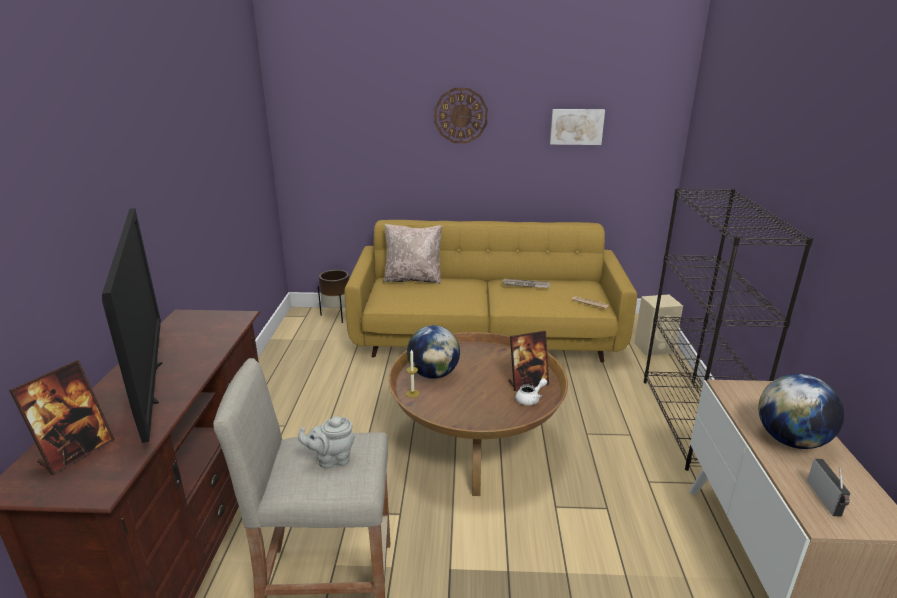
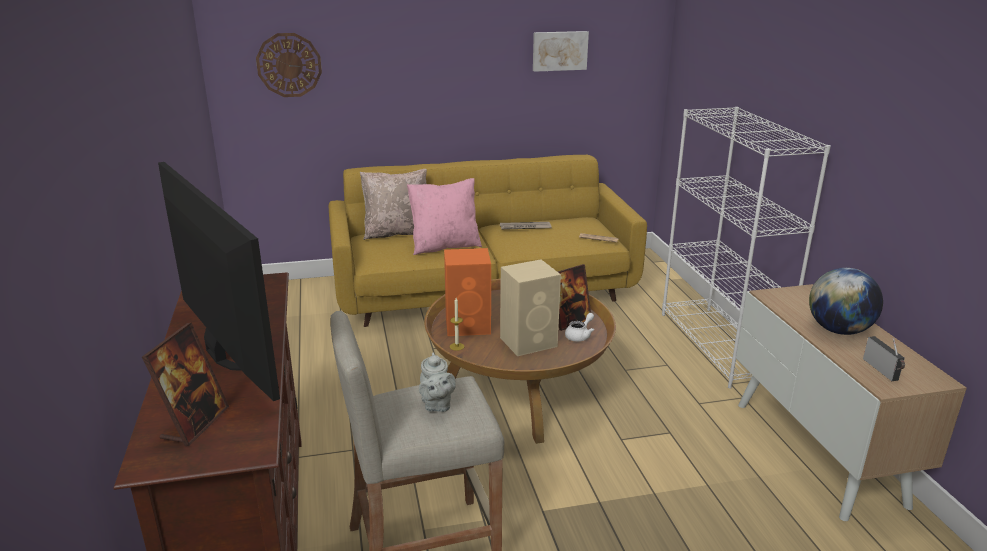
camera: 15 degrees left, 0 degrees up
(331, 459) = (436, 405): grey teapot -> grey teapot turned 75 degrees counterclockwise
(337, 315) = (301, 287): brown planter -> none
(433, 374) = (469, 326): globe -> orange speaker
(447, 295) = (445, 246): none -> pink pillow
(460, 115) = (434, 43): wall clock -> wall clock (289, 65)
(654, 348) = (660, 281): beige speaker -> beige speaker (529, 342)
(691, 422) = (719, 345): black bookcase -> white bookcase

